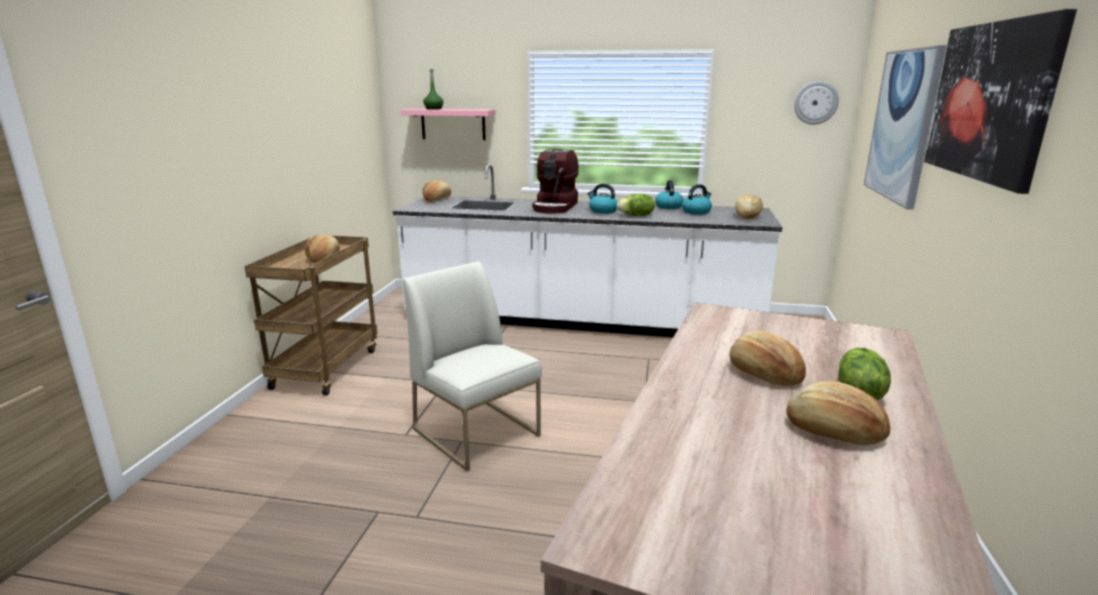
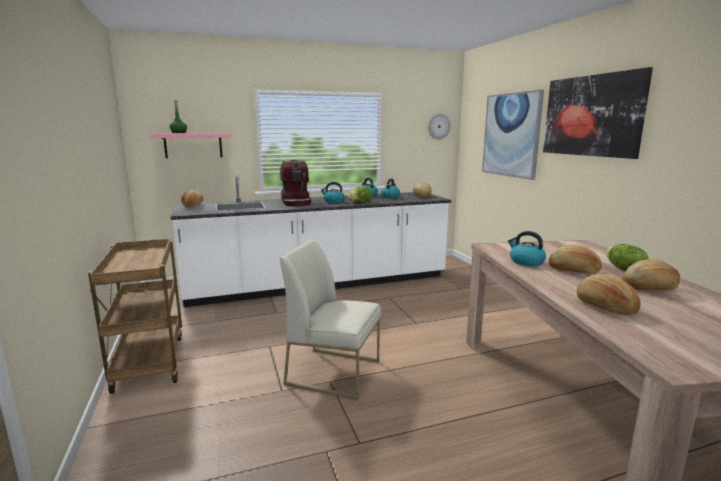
camera: 30 degrees left, 5 degrees down
(324, 259) = (149, 260): bread -> bread (604, 306)
(714, 345) = (526, 262): none -> kettle

